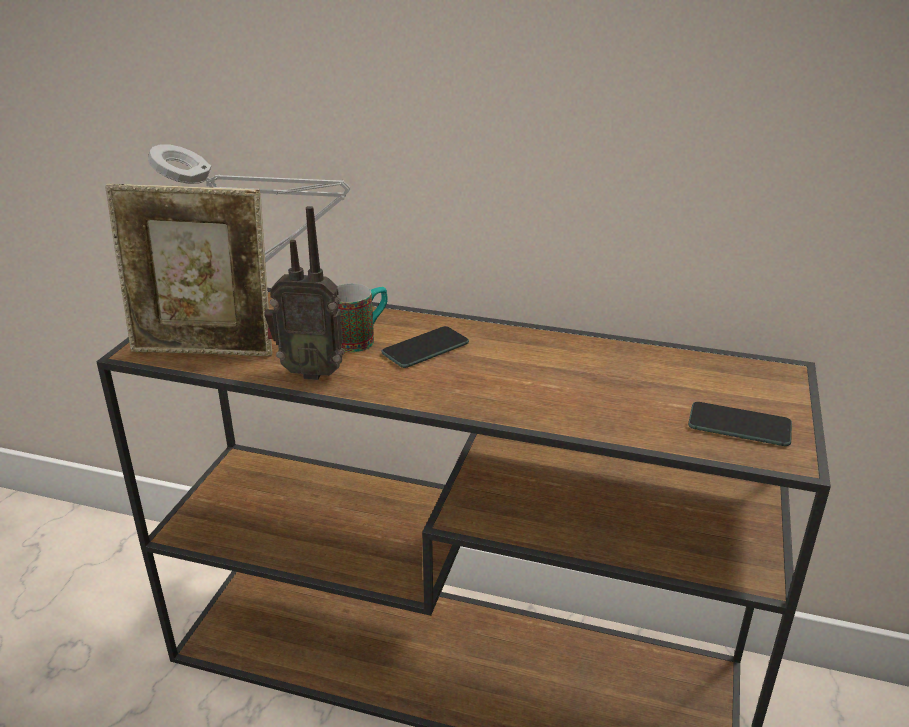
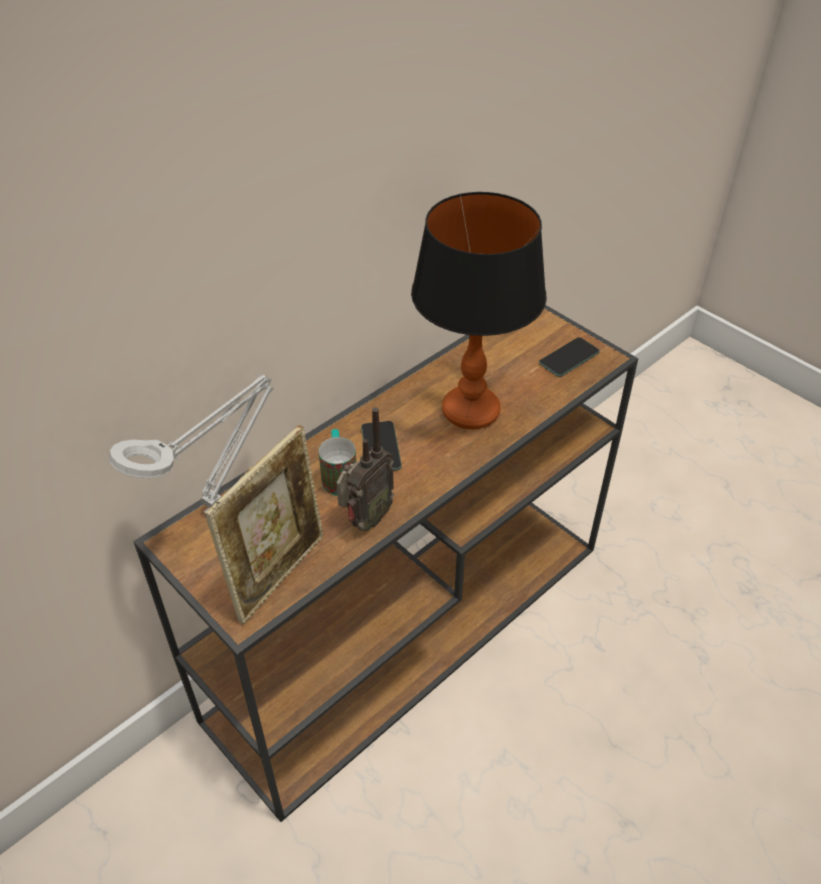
camera: 60 degrees left, 15 degrees up
(544, 384) = (471, 412): none -> table lamp

